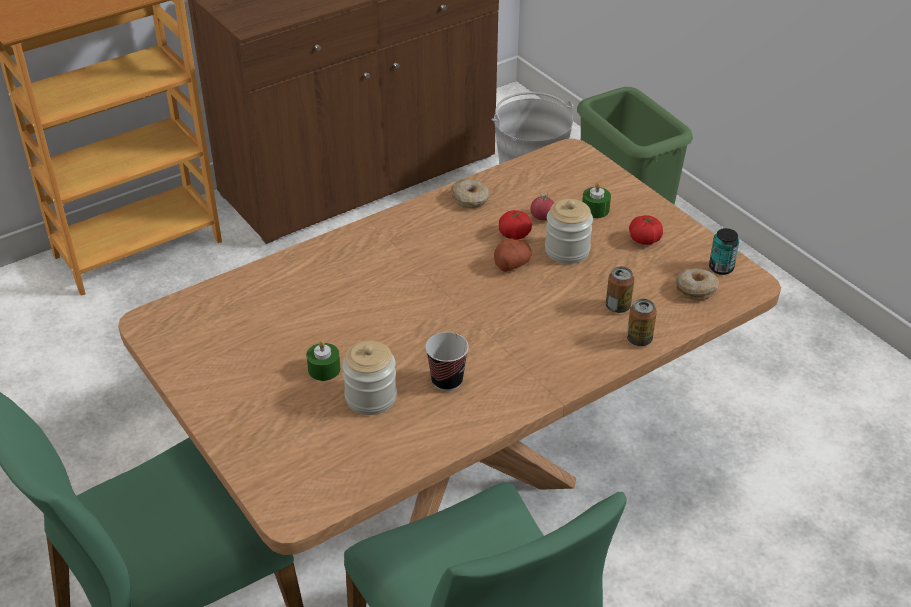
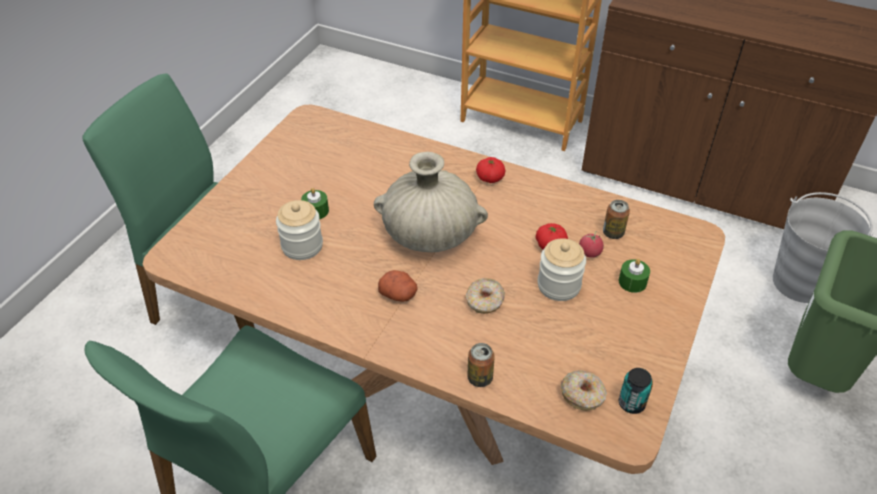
camera: 60 degrees right, 5 degrees up
(435, 302) = (430, 235): none -> beige vase
(447, 381) = (345, 278): cup -> none
(470, 199) = (571, 202): donut -> donut (485, 301)
(512, 263) = (512, 258): potato -> potato (399, 294)
(618, 306) = (512, 347): can -> can (613, 233)
(644, 239) = (621, 331): tomato -> tomato (490, 178)

